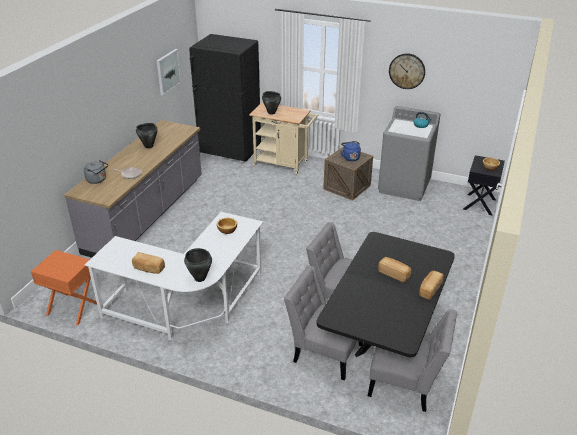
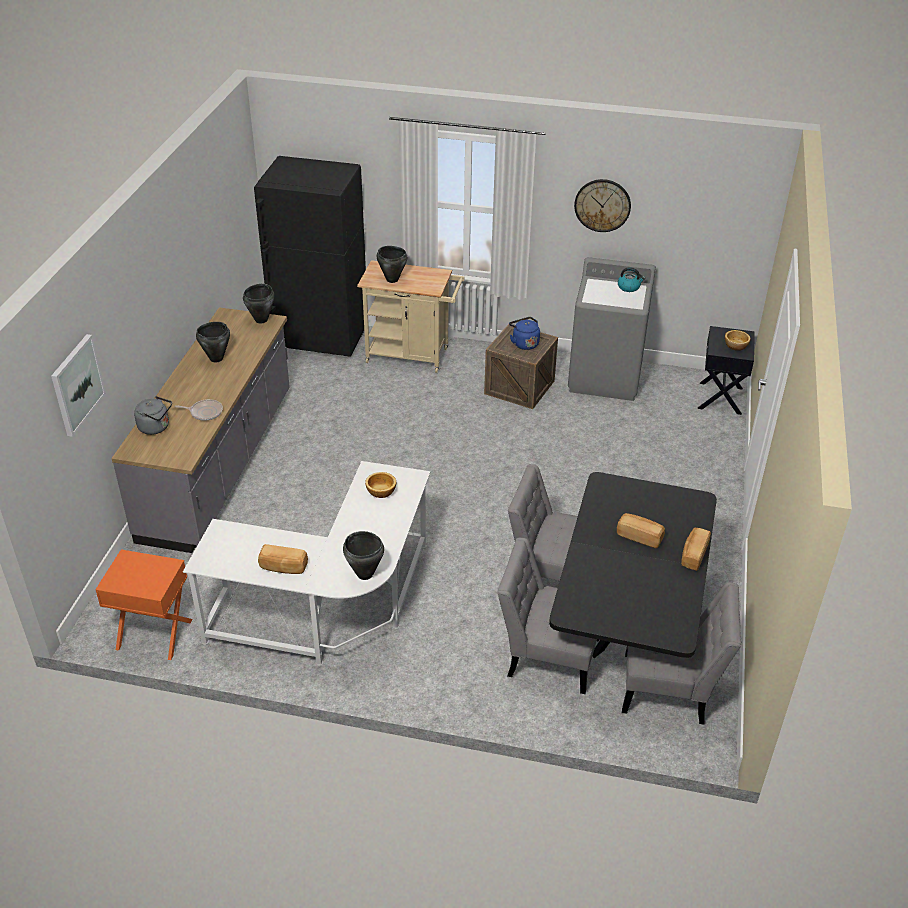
camera: 10 degrees left, 5 degrees up
(168, 71) = (222, 228): picture -> picture (77, 384)
(184, 128) = (261, 320): none -> black cooking pot

